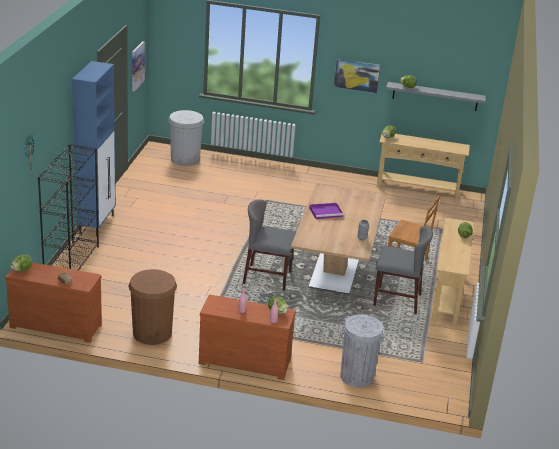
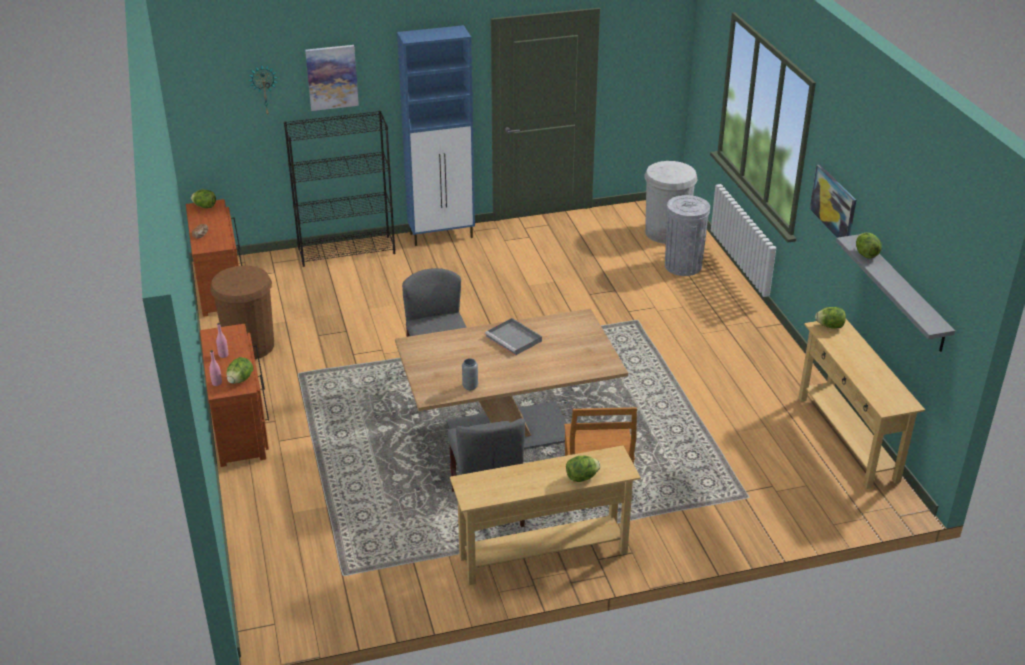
camera: 65 degrees right, 5 degrees up
(137, 66) = (638, 76): picture -> picture (332, 77)
(326, 212) = (514, 339): purple tray -> grey tray
(357, 376) = (268, 524): grey trash can -> grey trash can (683, 266)

